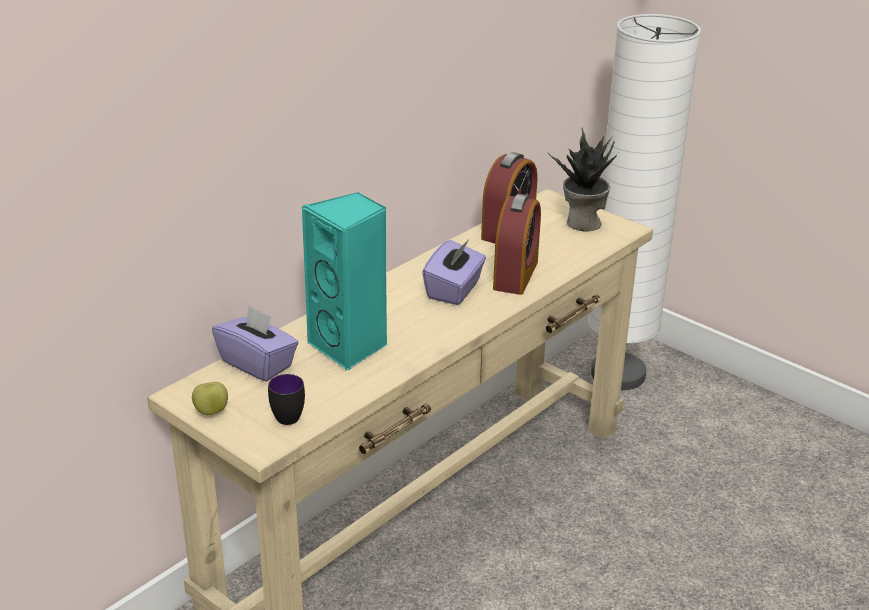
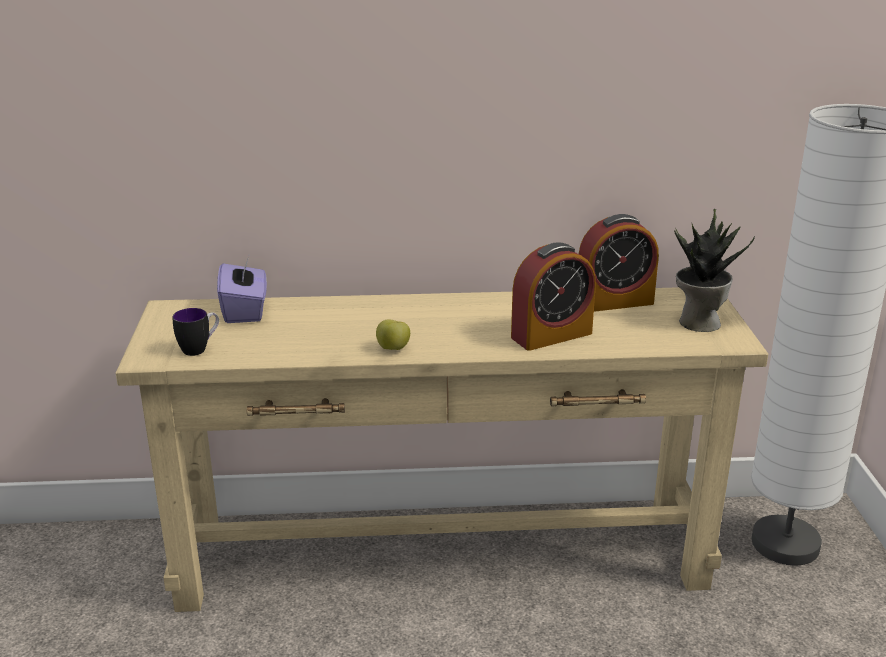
camera: 45 degrees right, 5 degrees down
(211, 412) = (161, 325): apple -> apple (393, 349)
(350, 347) = (323, 328): turquoise speaker -> none
(454, 290) = (477, 324): purple tissue box -> none

